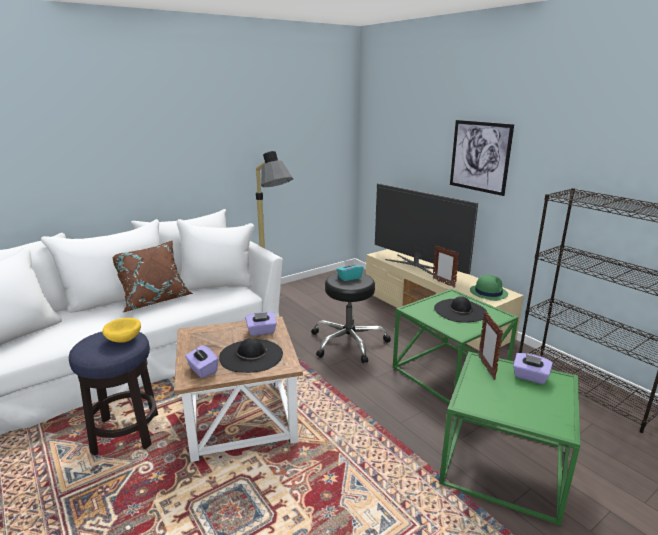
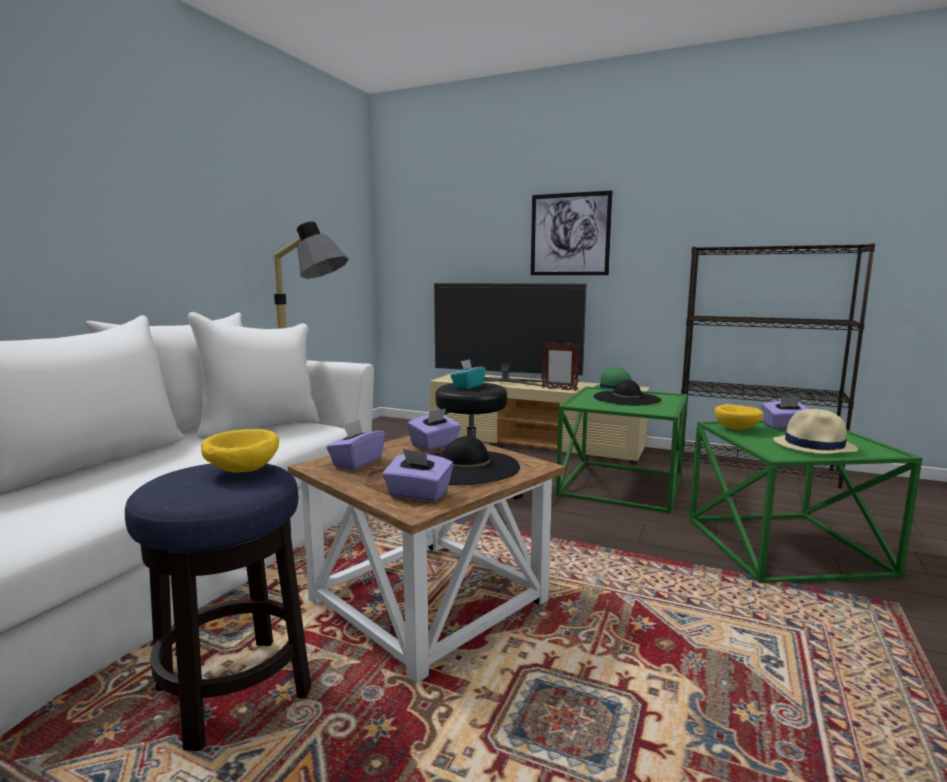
camera: 30 degrees left, 10 degrees down
(153, 300) = (166, 455): brown pillow -> none
(208, 335) = (357, 462): none -> purple tissue box
(486, 368) = (738, 429): picture frame -> yellow bowl
(511, 404) = (814, 446): none -> beige hat

